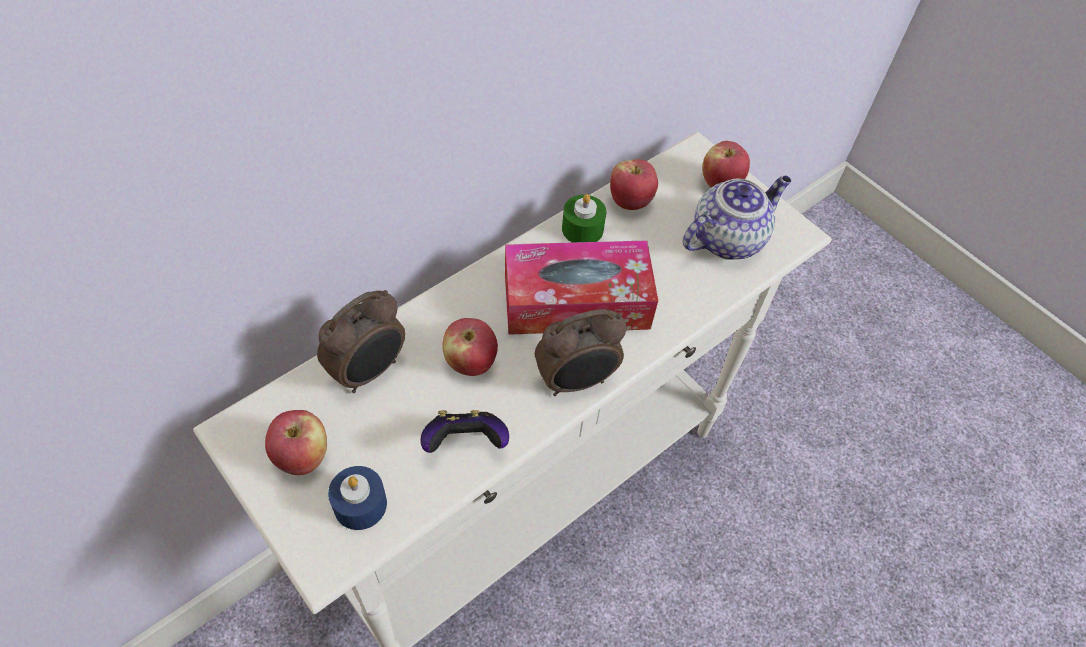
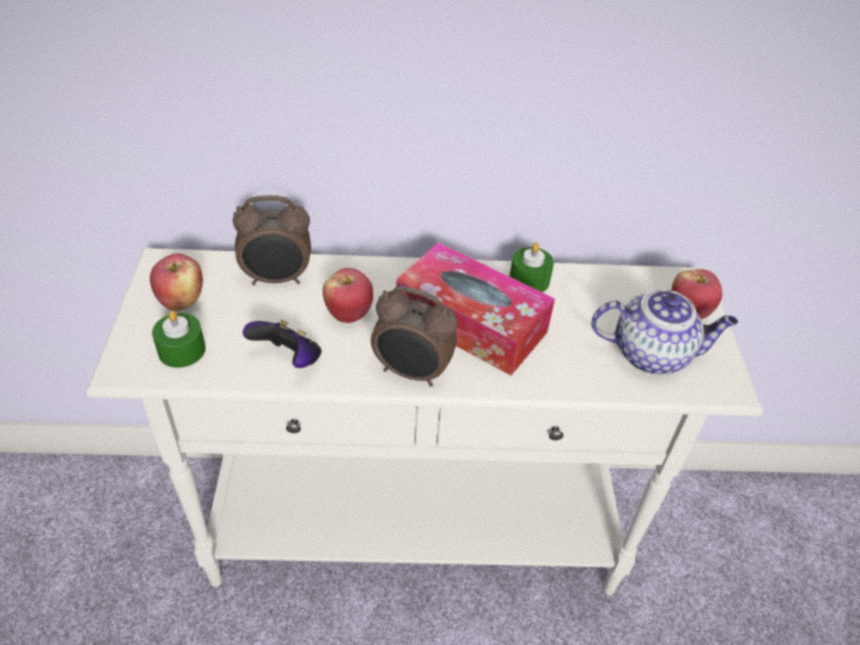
camera: 40 degrees right, 10 degrees down
(360, 504) = (182, 350): blue candle -> green candle
(630, 201) = (590, 283): apple -> none

